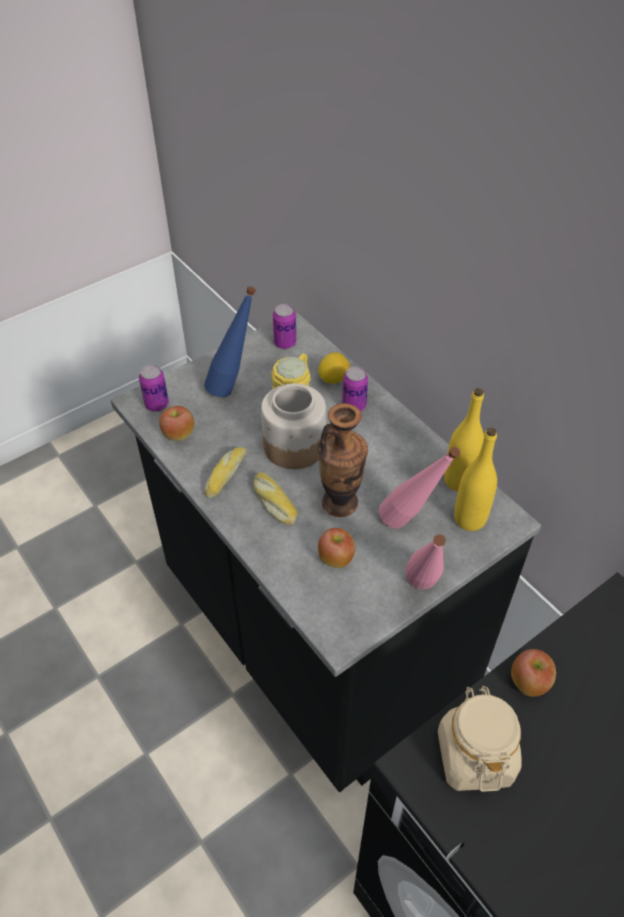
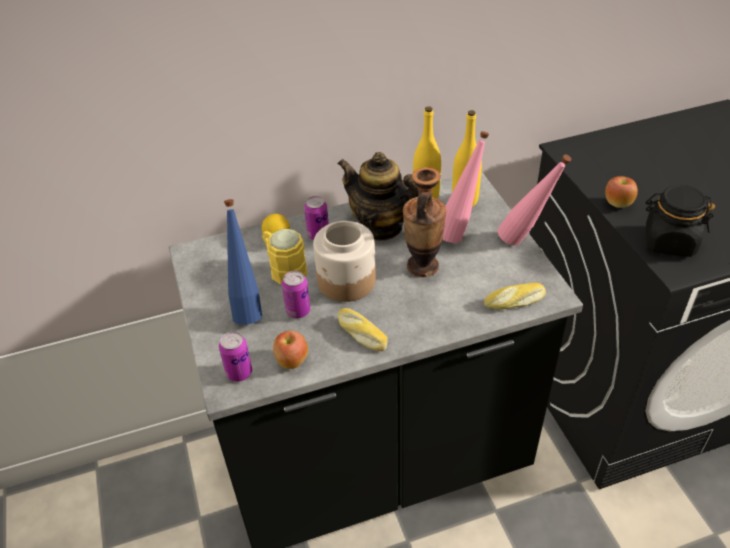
camera: 70 degrees left, 5 degrees down
(273, 503) = (406, 307): bread -> bread (515, 302)
(285, 343) = (210, 261): can -> can (298, 311)
(336, 558) = (479, 281): apple -> none
(389, 453) = (381, 226): none -> teapot
(474, 755) = (669, 241): beige jar -> black jar

